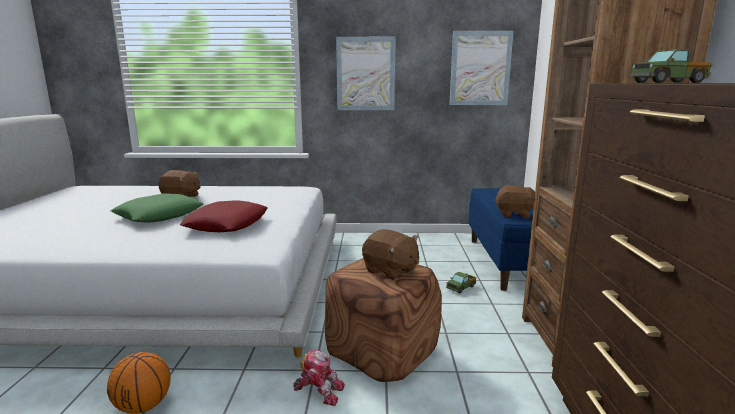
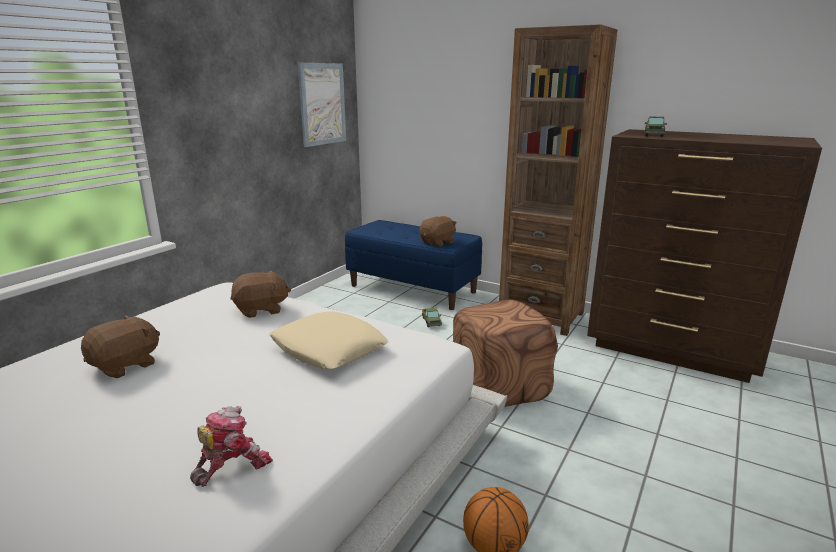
camera: 60 degrees left, 5 degrees up
(159, 215) = (210, 389): green pillow -> none
(227, 224) = (328, 348): red pillow -> beige pillow
(319, 390) = (532, 431): toy robot -> toy robot (231, 465)
(365, 74) = (223, 118): picture -> none
(390, 271) = (506, 312): brown plush toy -> brown plush toy (261, 310)

